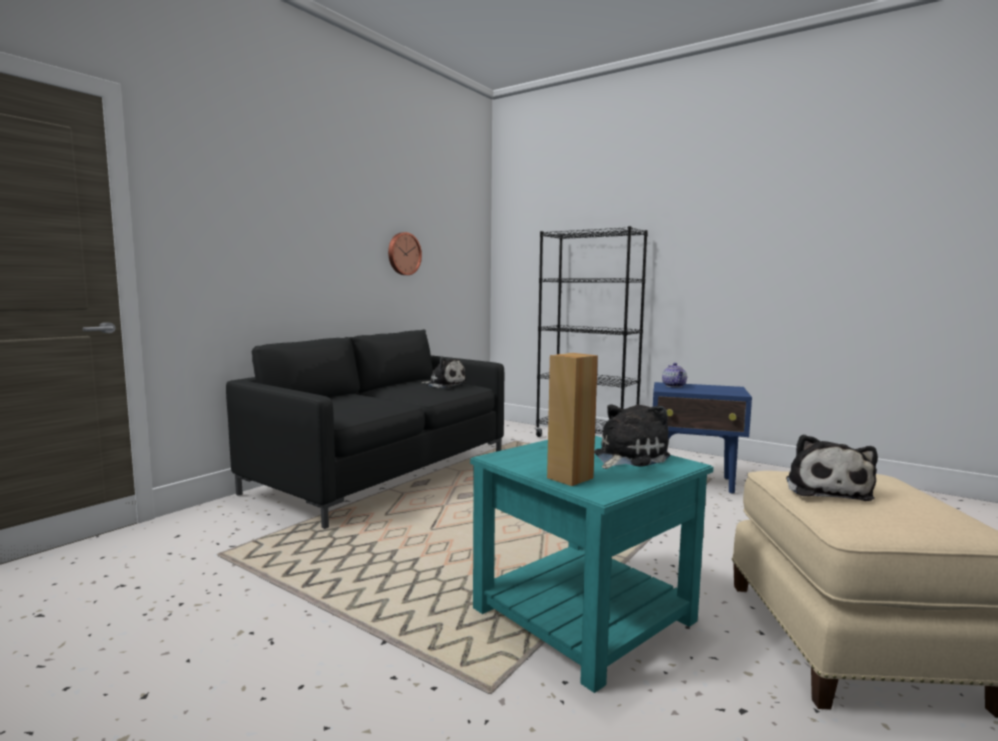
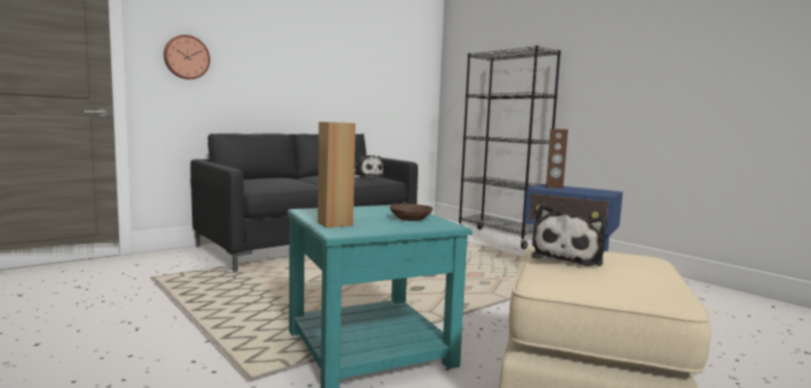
camera: 15 degrees right, 0 degrees up
(403, 254) = (351, 72): wall clock -> wall clock (186, 57)
(627, 457) = (409, 218): plush toy -> brown bowl
(674, 386) = (554, 187): teapot -> brown speaker

